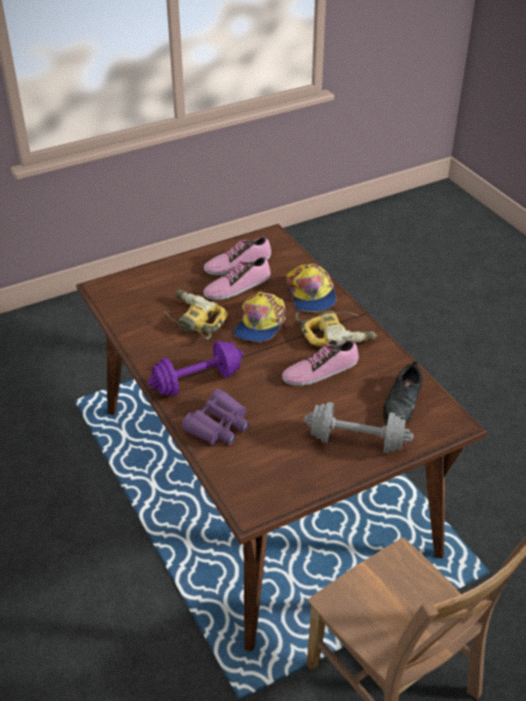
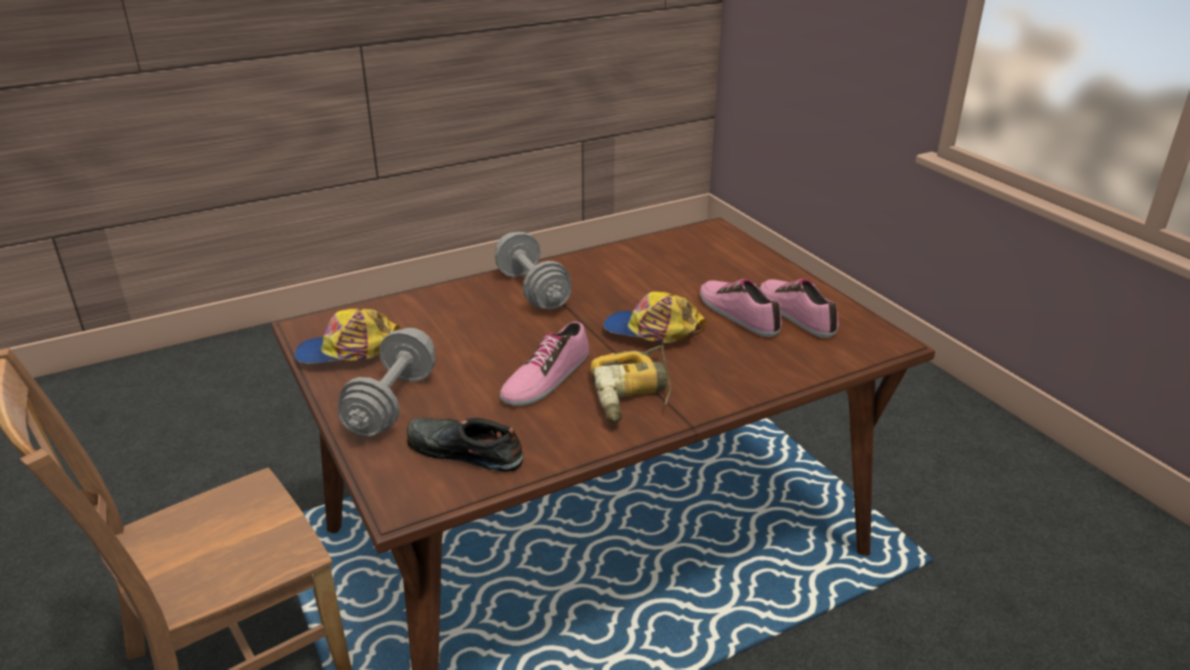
camera: 90 degrees right, 10 degrees down
(193, 320) = (655, 284): power drill -> none
(197, 381) = (532, 290): purple dumbbell -> grey dumbbell
(218, 426) = (450, 305): purple binoculars -> none
(311, 294) = (733, 374): cap -> cap (348, 351)
(320, 371) = (545, 378): shoe -> shoe turned 120 degrees counterclockwise

